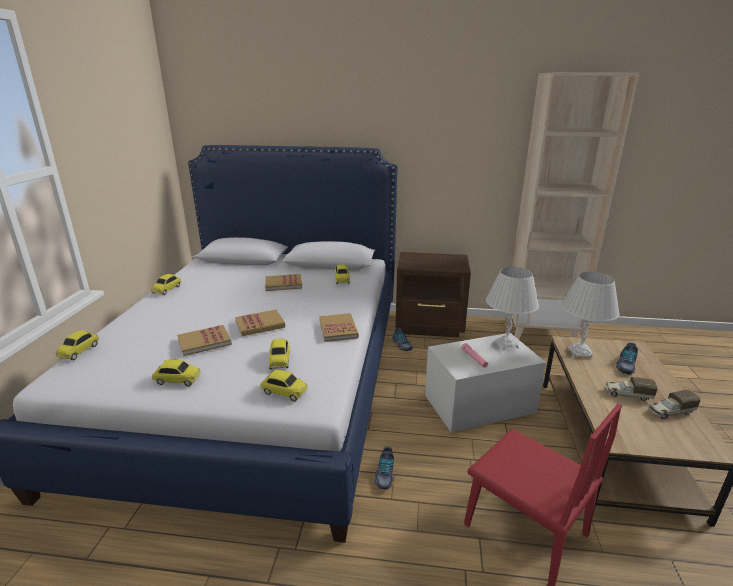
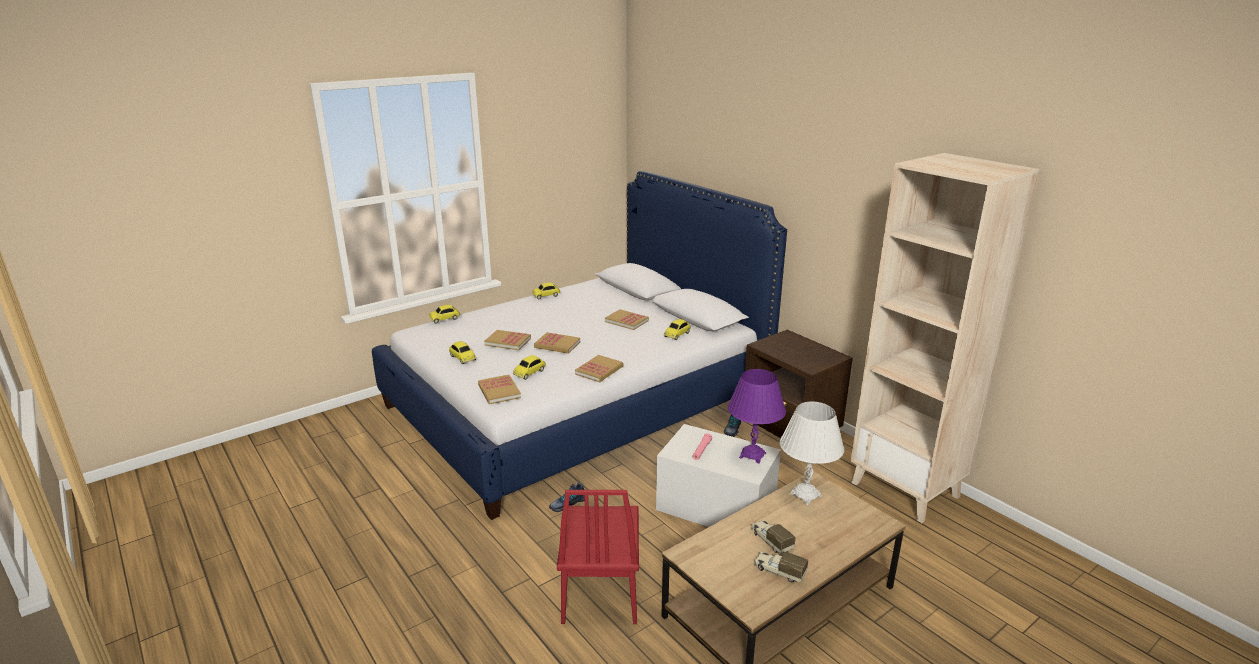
camera: 45 degrees right, 0 degrees up
(284, 392) = (499, 391): toy car -> book
(505, 345) = (752, 455): white table lamp -> purple table lamp
(625, 365) = (827, 526): shoe -> none

